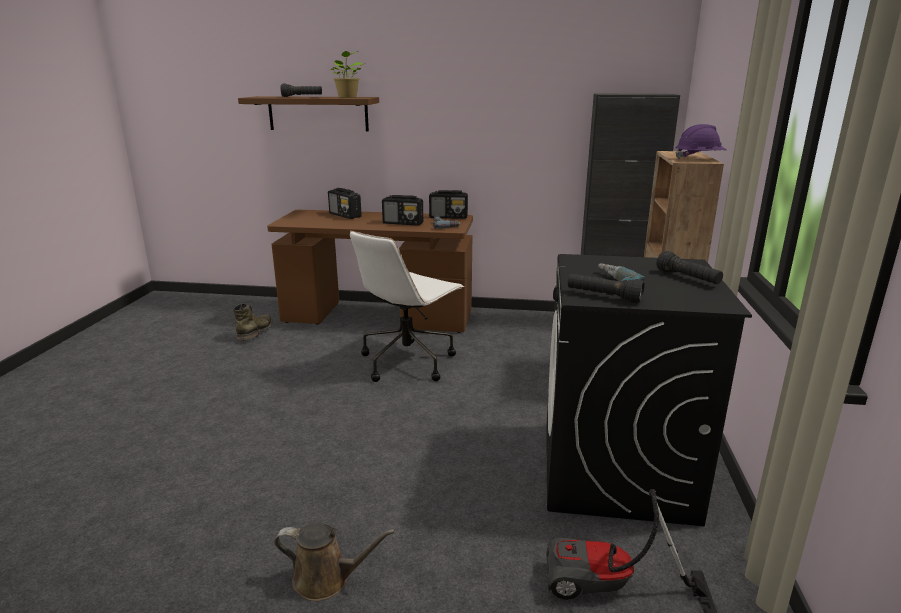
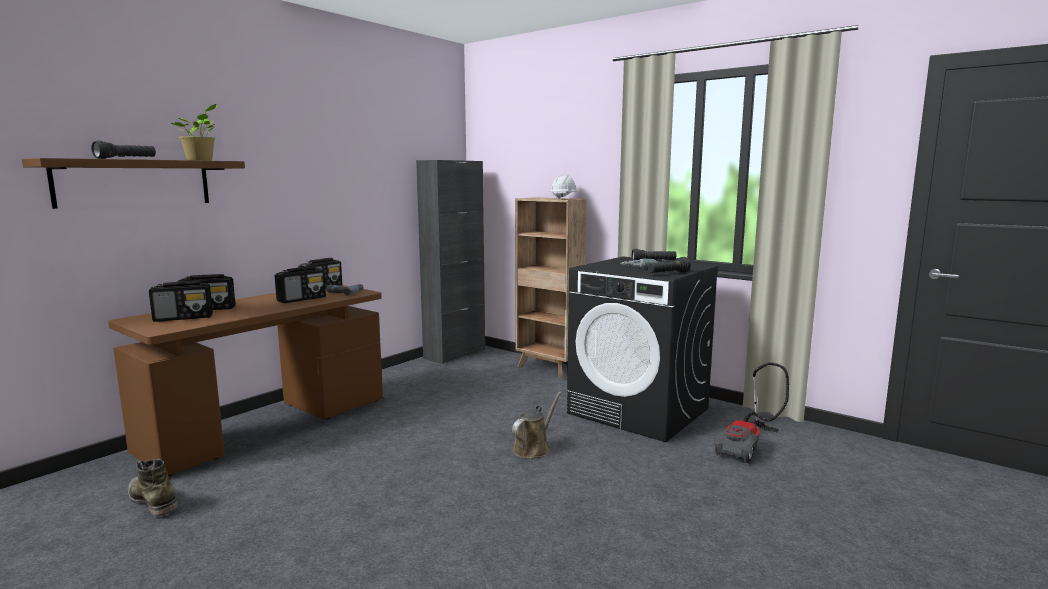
camera: 60 degrees left, 10 degrees down
(316, 218) = (184, 318): none -> radio
(327, 579) = (689, 541): brown watering can -> brown watering can (533, 449)
(408, 361) = (394, 434): white office chair -> none
(699, 159) = (563, 198): purple hard hat -> white hard hat

